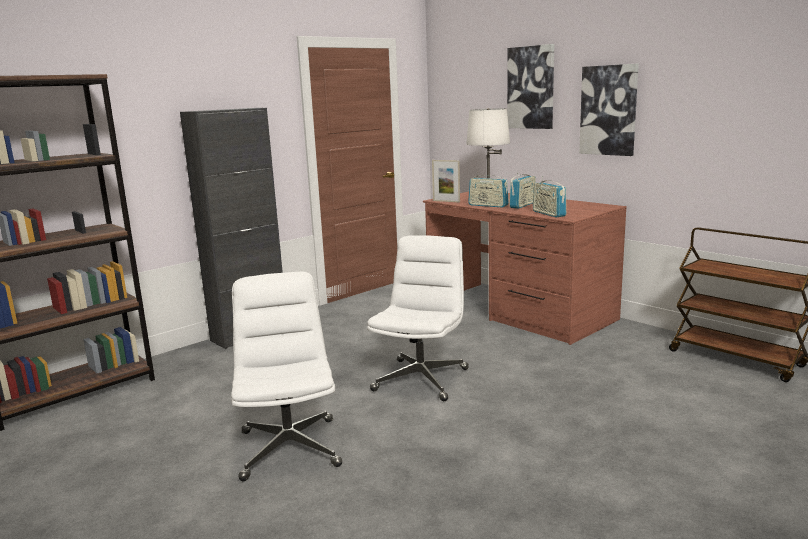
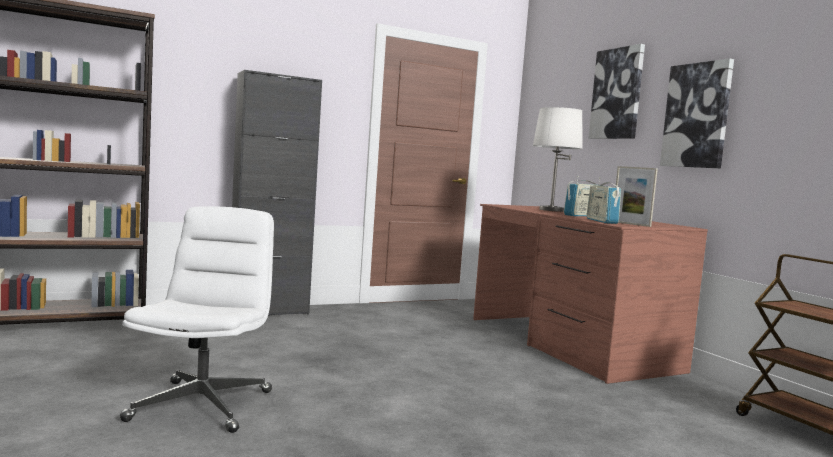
camera: 15 degrees right, 10 degrees down
(421, 379) = (402, 378): white office chair -> none
(446, 201) = (503, 206): picture frame -> picture frame (631, 224)
(488, 205) = (543, 212): radio -> none

